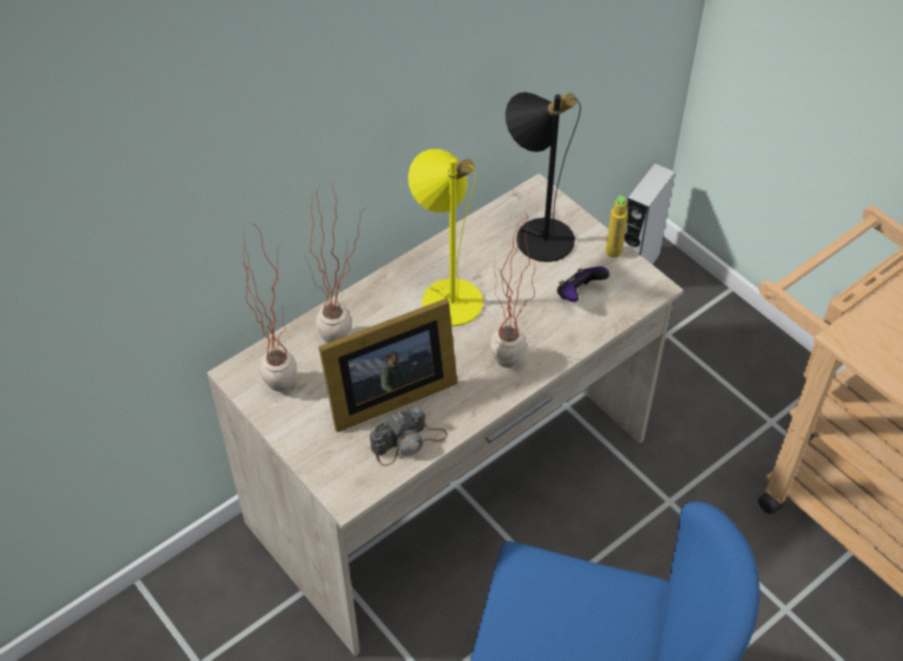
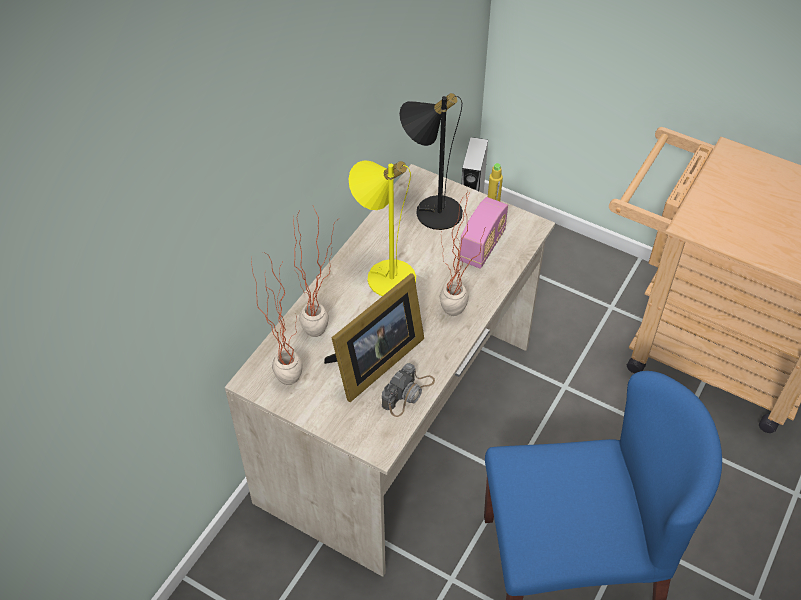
camera: 20 degrees left, 0 degrees up
(579, 294) = (482, 246): game controller -> radio

